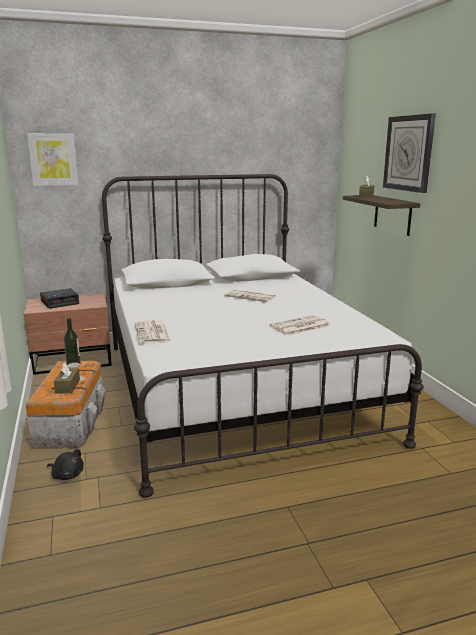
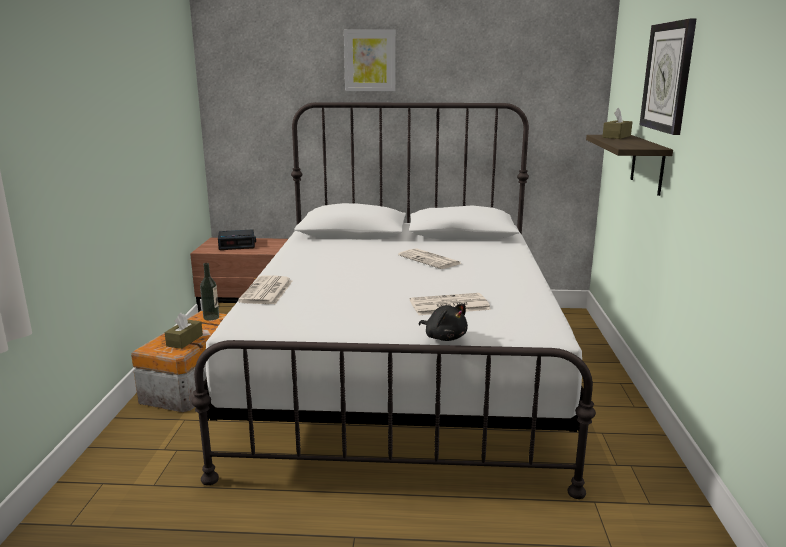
camera: 20 degrees right, 0 degrees up
(53, 159) = (242, 81): picture -> picture (370, 60)
(67, 475) = (149, 440): black plush toy -> black plush toy (444, 337)

